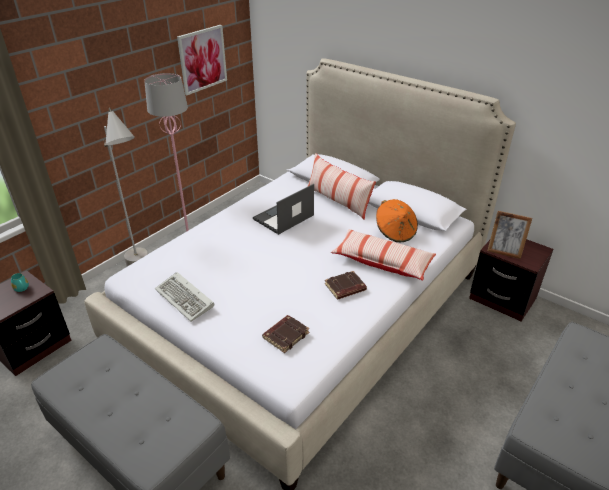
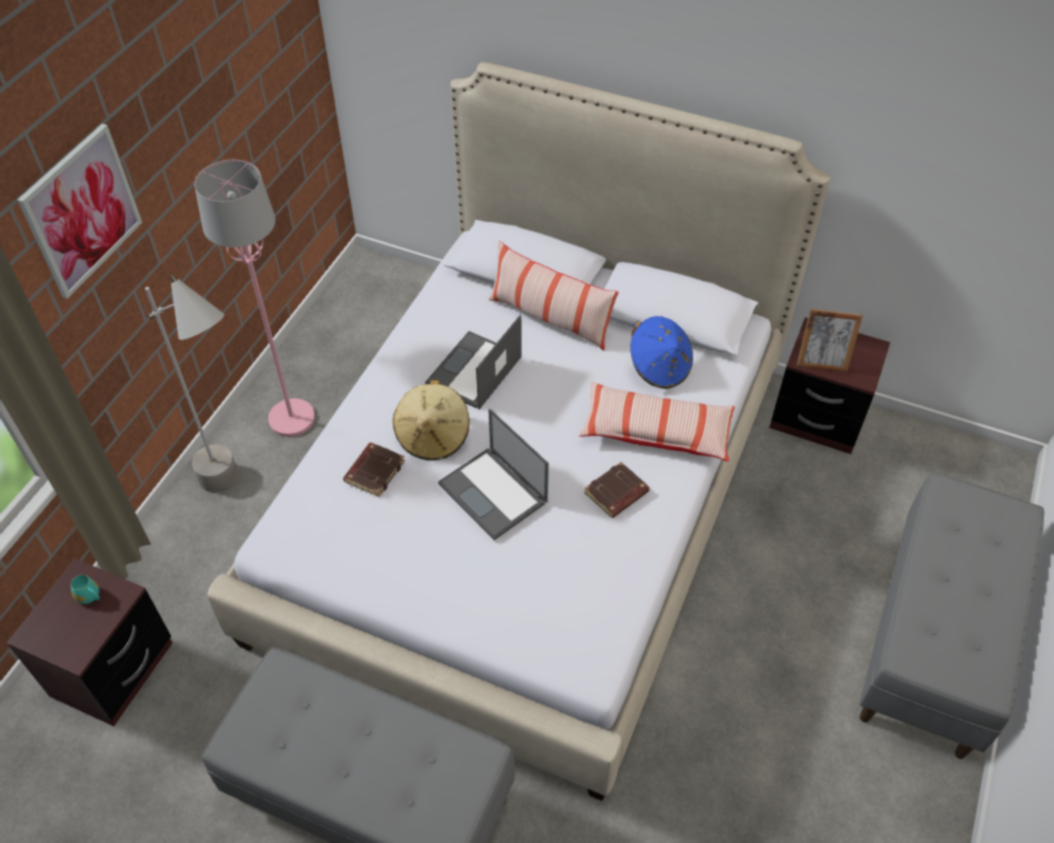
camera: 15 degrees left, 15 degrees up
(186, 299) = (386, 568): keyboard -> none
(202, 59) = (254, 88): picture -> picture (82, 211)
(245, 242) = (433, 436): none -> beige hat
(268, 274) = (494, 493): none -> laptop
(285, 335) = (559, 597): brown book -> brown book (374, 471)
(395, 232) = (659, 367): orange hat -> blue hat

